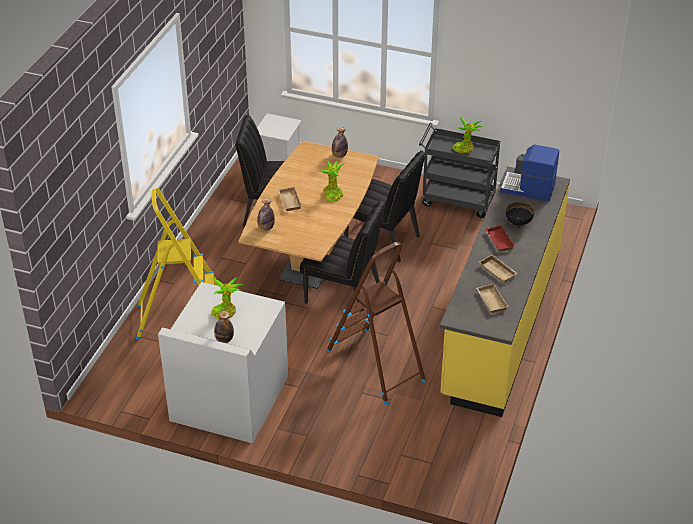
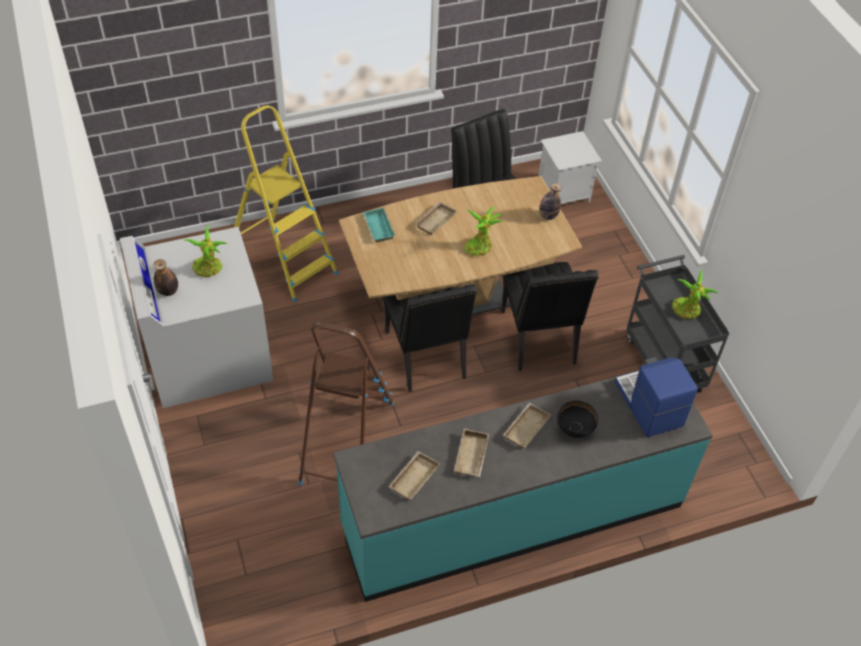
camera: 50 degrees right, 10 degrees up
(266, 228) = (377, 227): bottle -> turquoise tray
(498, 240) = (525, 427): red tray -> beige tray
(501, 322) = (512, 516): yellow counter -> turquoise counter

